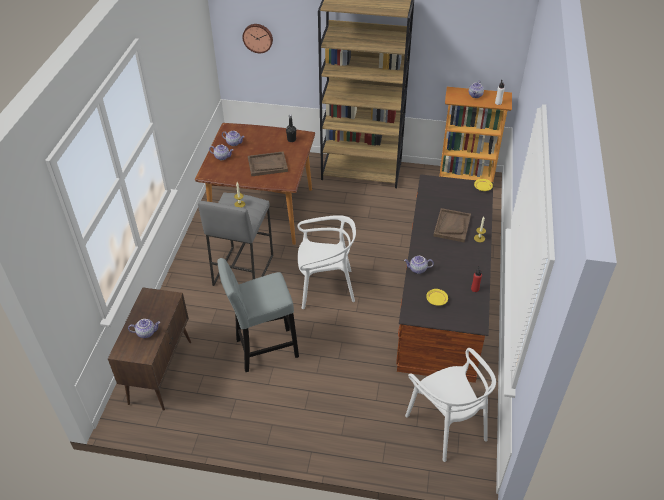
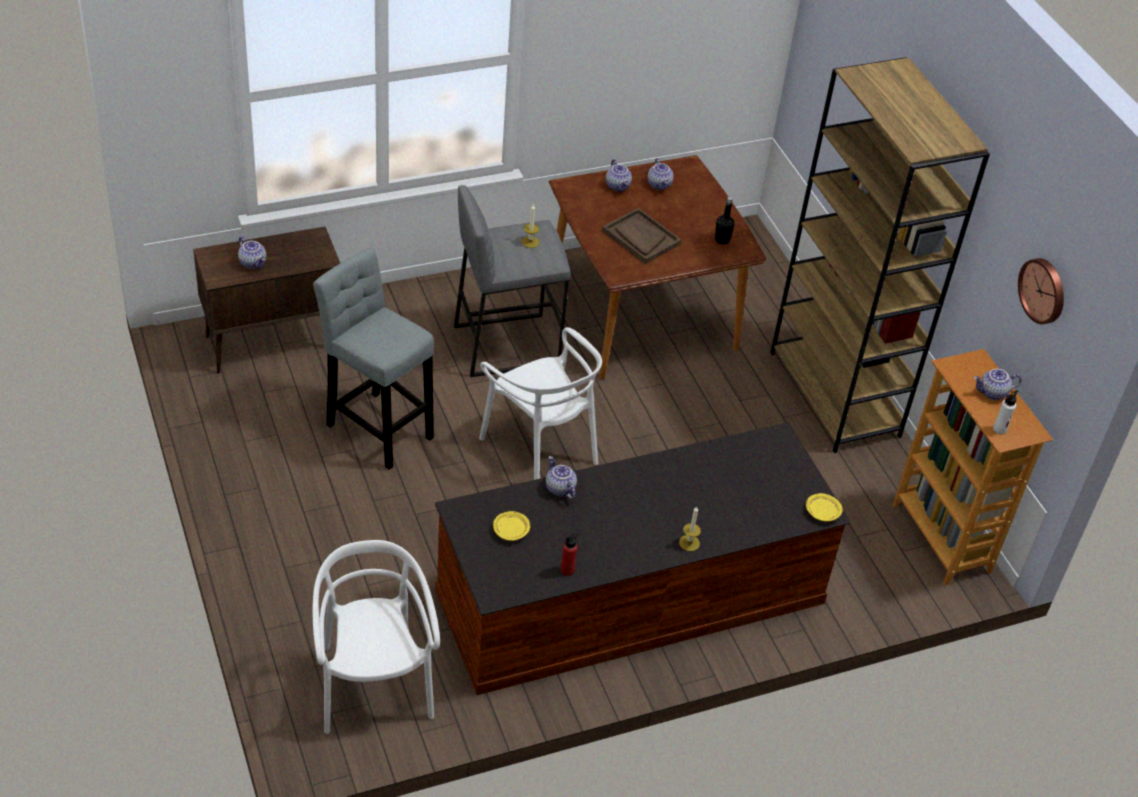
camera: 55 degrees right, 0 degrees up
(258, 37) = (829, 73): wall clock -> wall clock (1044, 290)
(447, 425) = (373, 685): white chair -> white chair turned 135 degrees clockwise
(452, 226) = (691, 500): brown tray -> none

